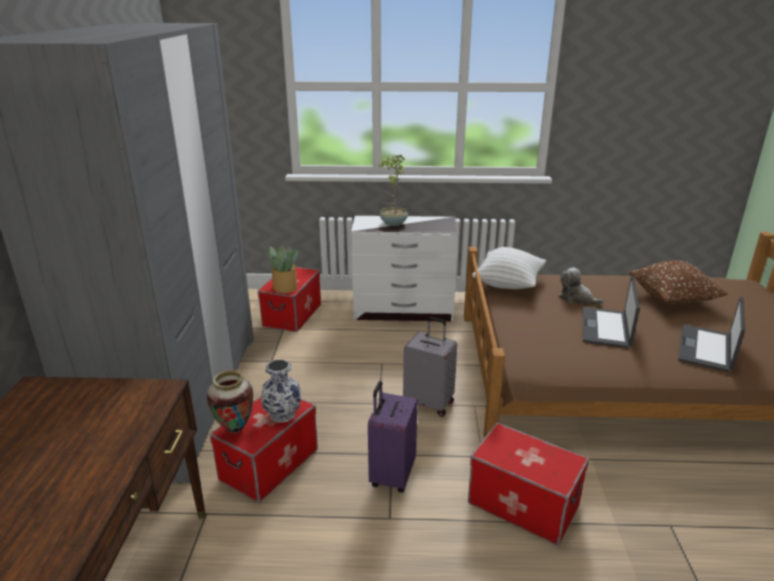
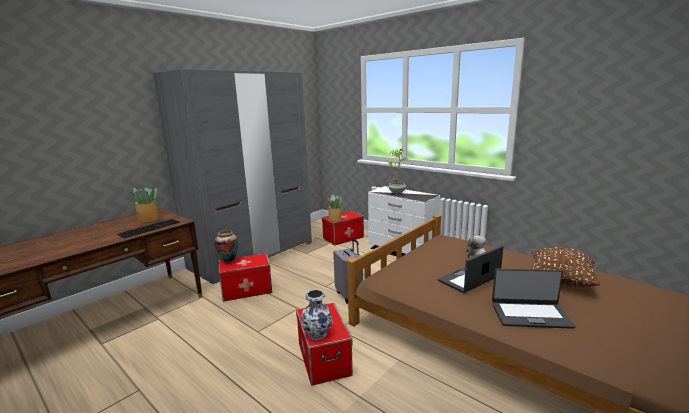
camera: 40 degrees right, 10 degrees down
(64, 411) = (148, 219): none -> potted plant
(120, 428) = (149, 227): none -> keyboard
(282, 414) = (252, 263): vase -> vase (317, 333)
(391, 475) = (285, 316): purple suitcase -> none
(508, 284) = (445, 242): white pillow -> none
(707, 348) = (530, 314): laptop -> laptop turned 150 degrees counterclockwise

